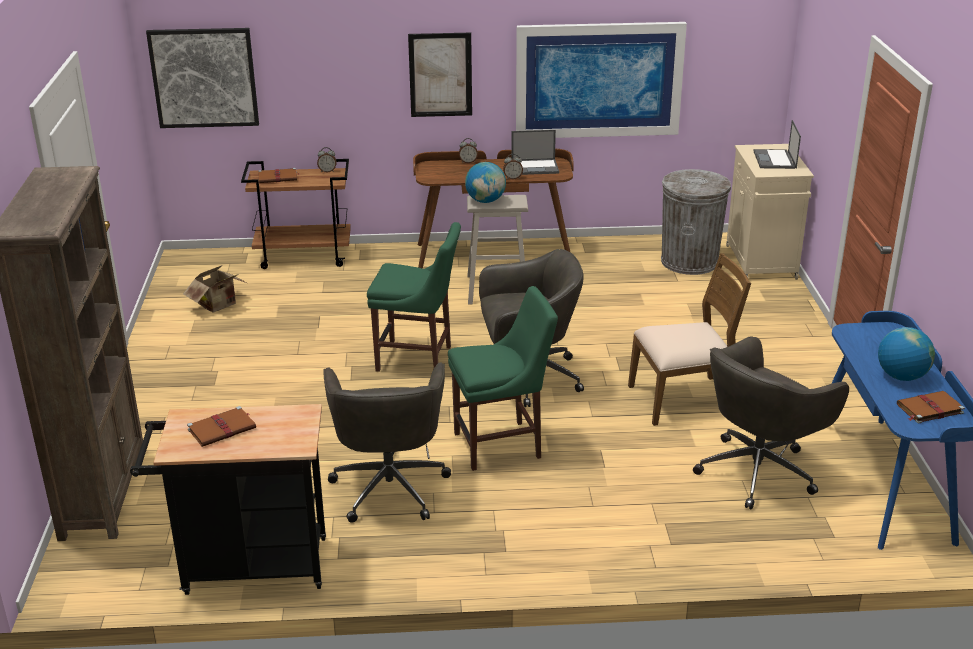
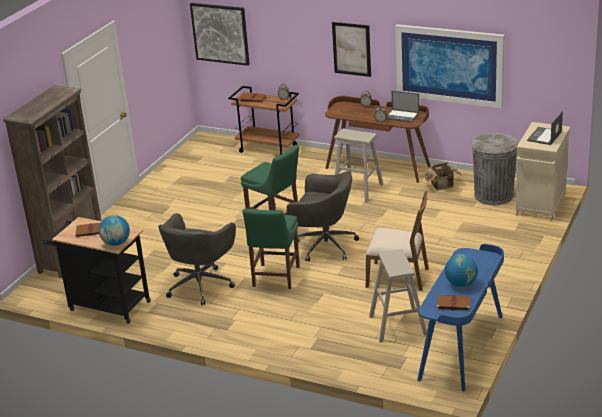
camera: 30 degrees right, 0 degrees up
(219, 305) = (200, 169): cardboard box -> cardboard box (443, 186)
(485, 201) = (348, 133): globe -> globe (116, 243)
(502, 445) = (275, 278): green chair -> green chair turned 90 degrees clockwise
(759, 471) = (397, 325): grey office chair -> beige stool

